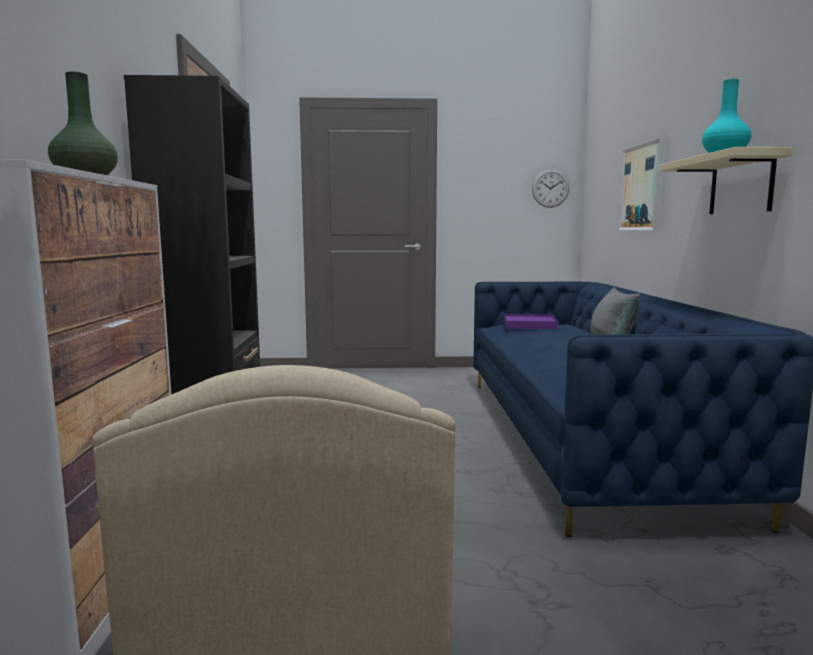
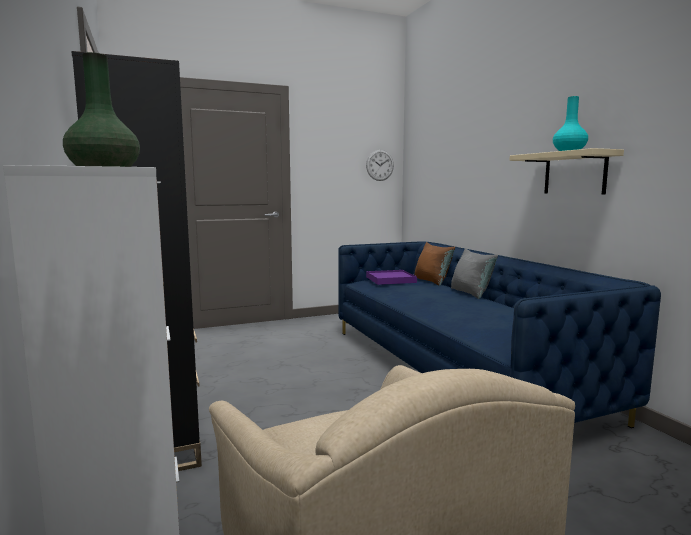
camera: 20 degrees left, 0 degrees up
(580, 329) = (432, 281): none -> brown pillow
(643, 188) = (472, 169): picture -> none

